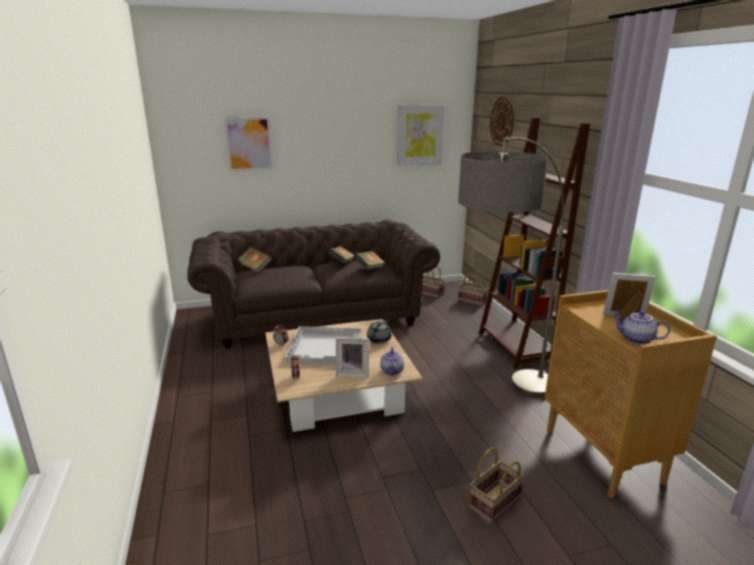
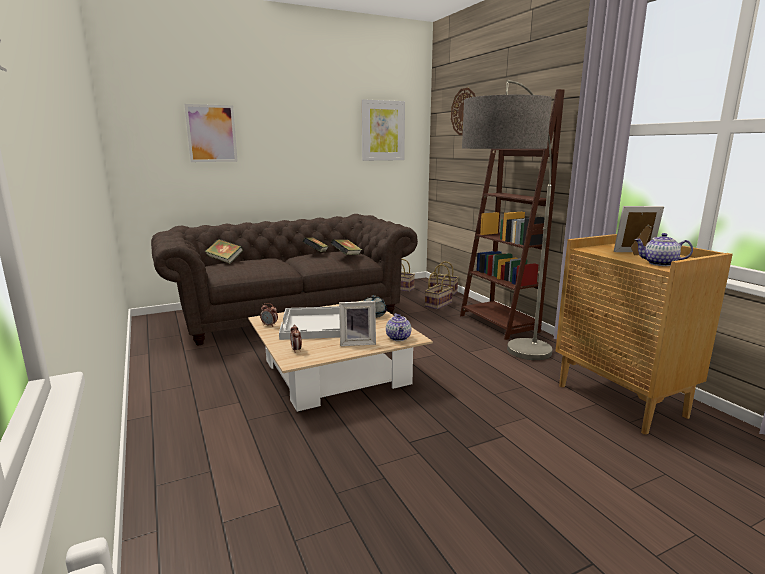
camera: 10 degrees left, 5 degrees down
(494, 504) = (536, 453): basket -> basket (438, 305)

